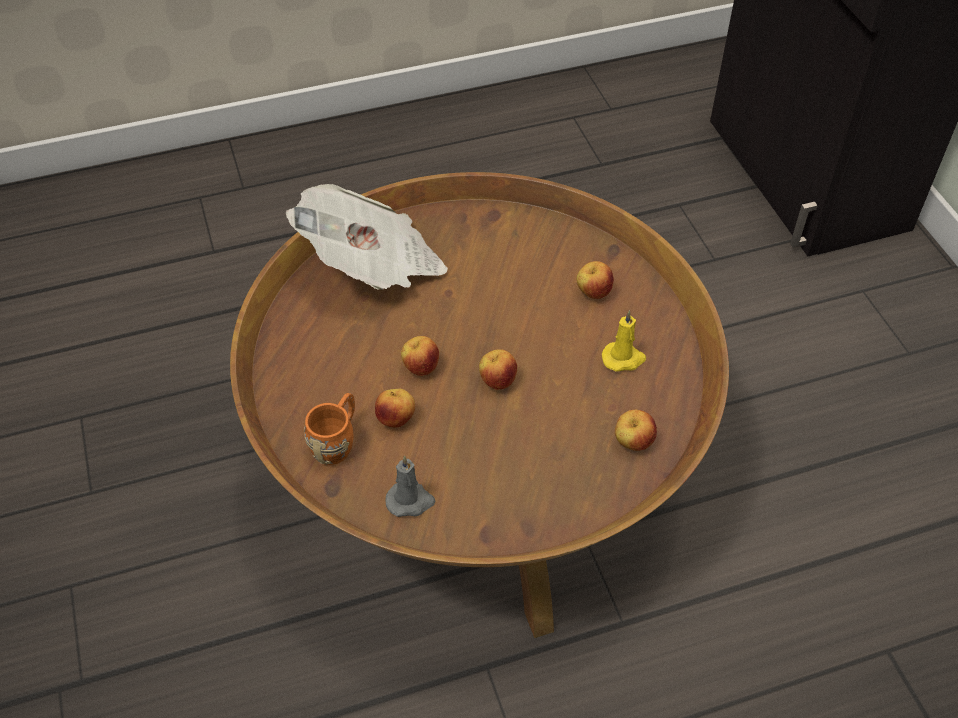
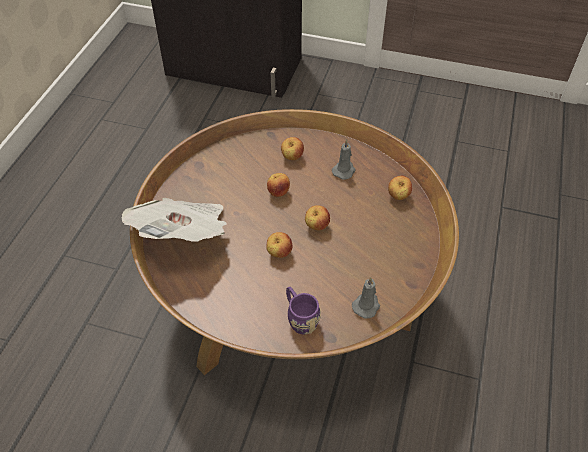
camera: 55 degrees left, 0 degrees up
(337, 442) = (299, 318): orange mug -> purple mug
(396, 419) = (306, 283): apple -> apple (278, 192)
(623, 358) = (344, 170): yellow candle -> grey candle

